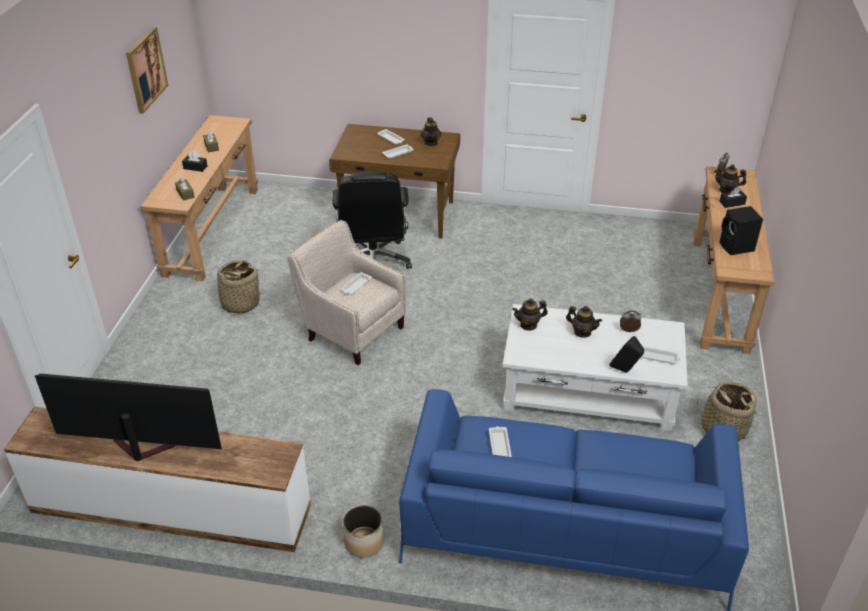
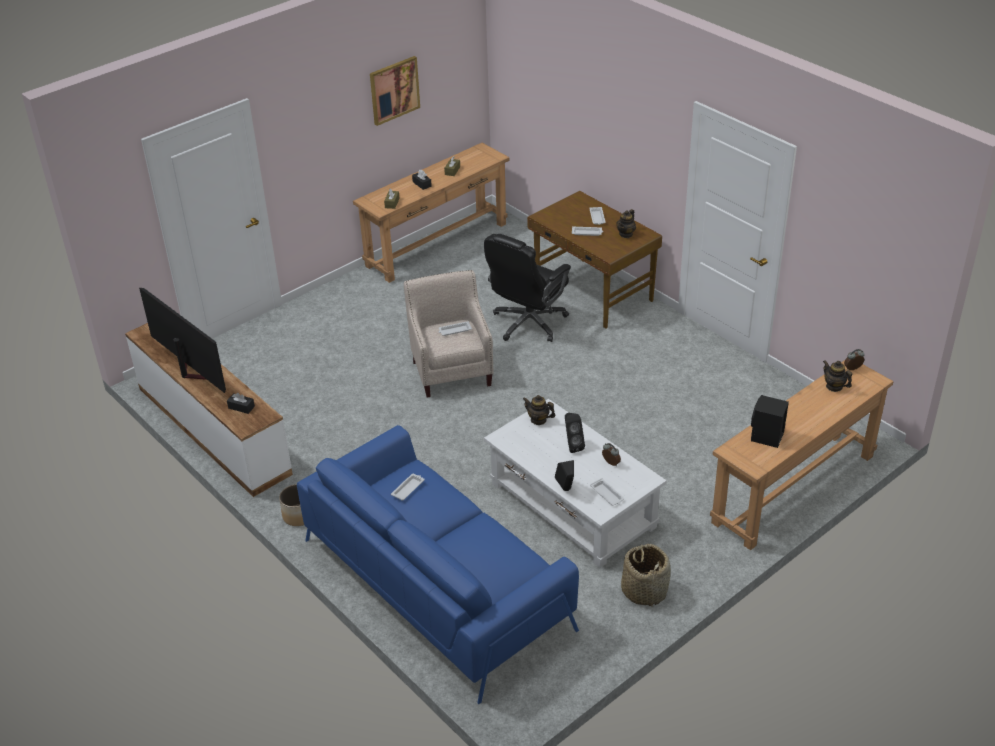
camera: 40 degrees right, 0 degrees up
(240, 303) = (396, 311): basket -> none
(582, 332) = (572, 446): teapot -> black speaker
(732, 203) = (822, 399): black tissue box -> black tissue box (241, 407)

